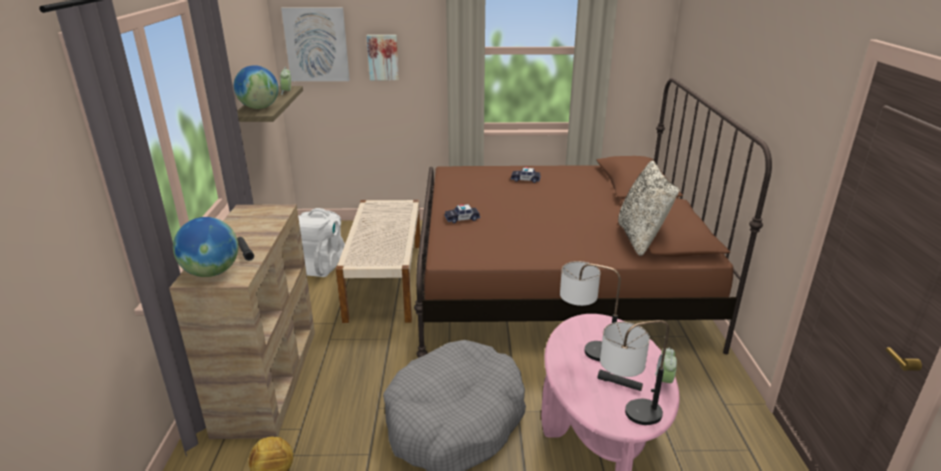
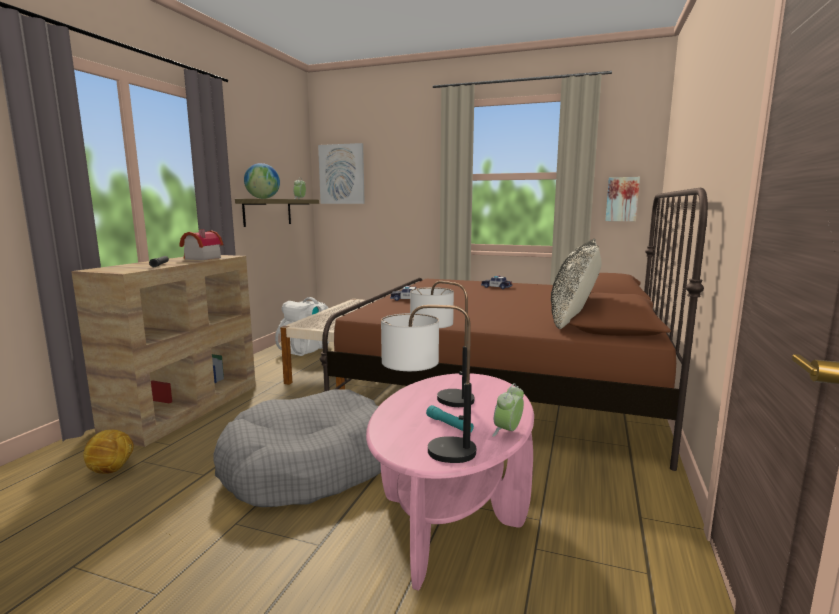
camera: 20 degrees right, 15 degrees down
(211, 273) = (114, 268): globe -> none
(258, 222) = (200, 258): none -> toy house
(383, 57) = (391, 184): picture -> picture (622, 199)
(619, 384) = (449, 425): black flashlight -> turquoise flashlight

